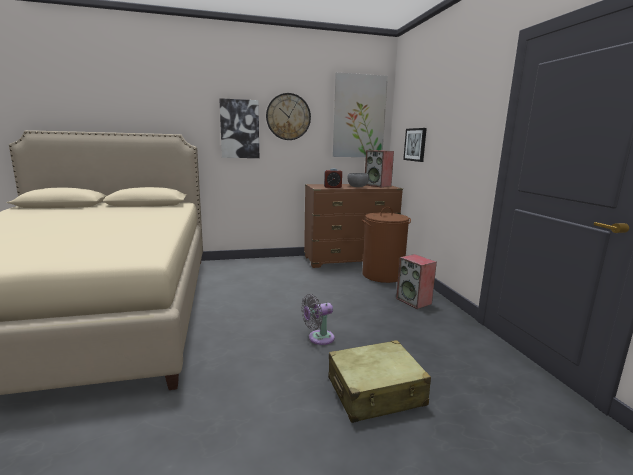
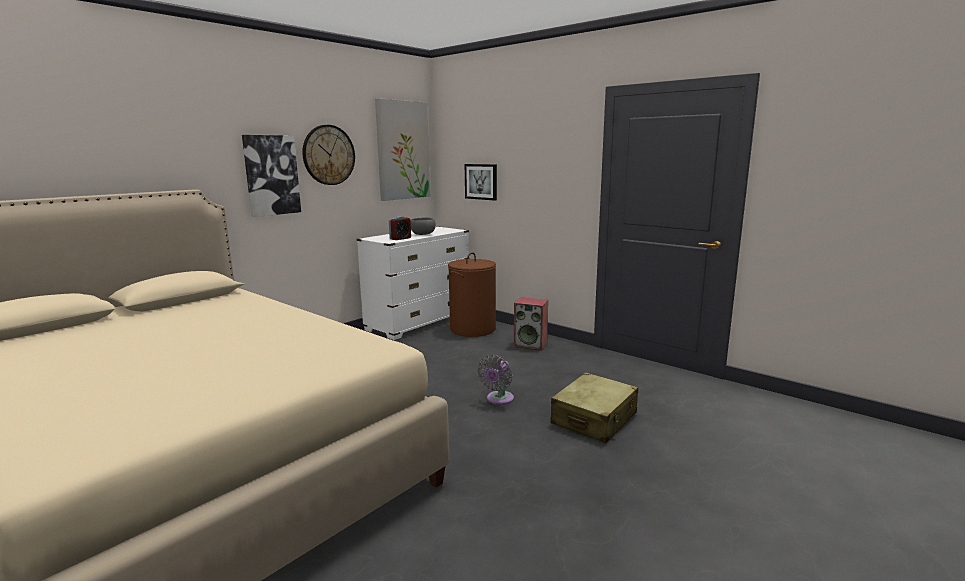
camera: 35 degrees left, 0 degrees up
(349, 260) = (419, 322): brown dresser -> white dresser
(378, 185) = (437, 230): speaker -> none

